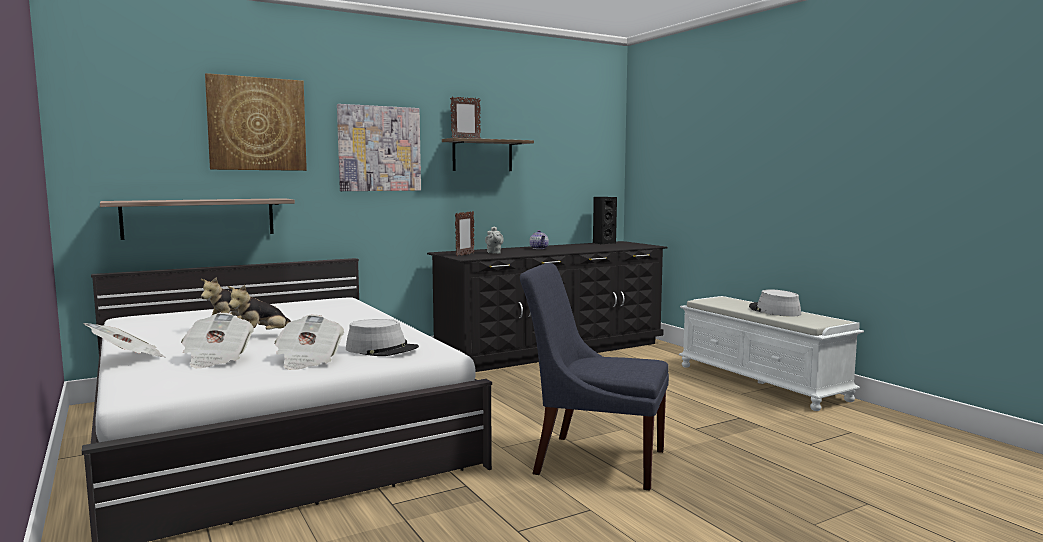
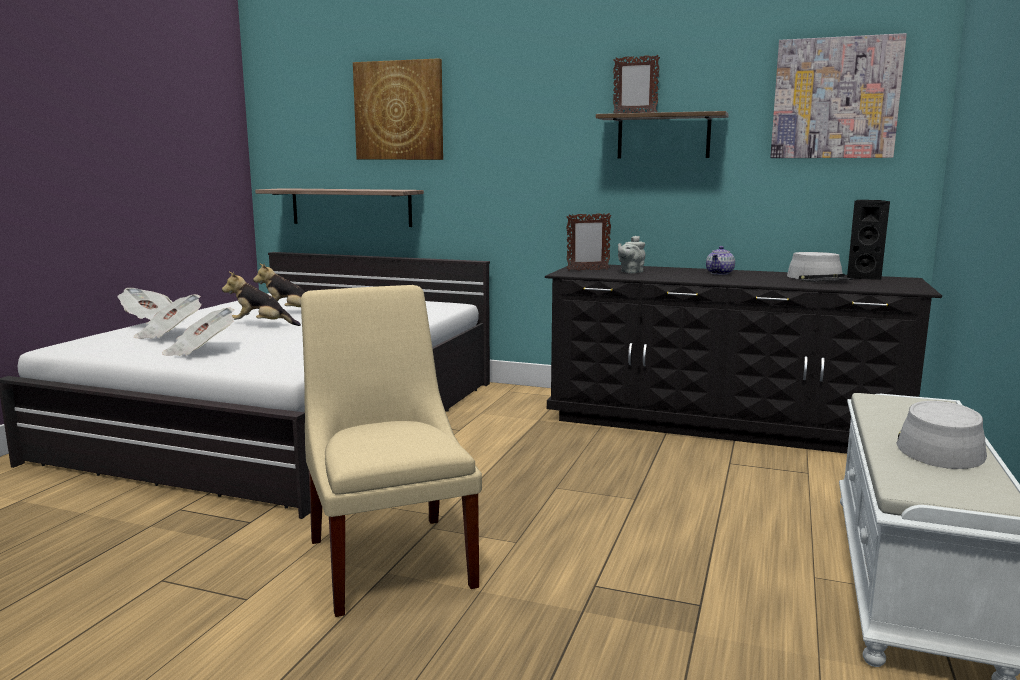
camera: 50 degrees right, 5 degrees up
(379, 148) = (523, 132): picture -> picture (835, 98)
(382, 349) = (268, 355): grey hat -> grey hat (819, 279)
(593, 460) = (390, 557): blue chair -> beige chair

